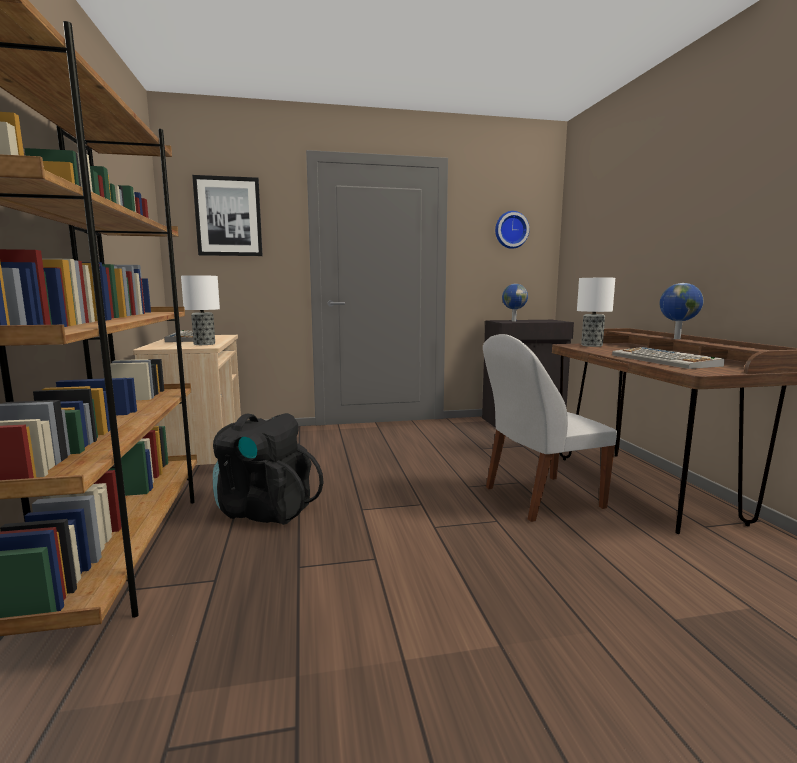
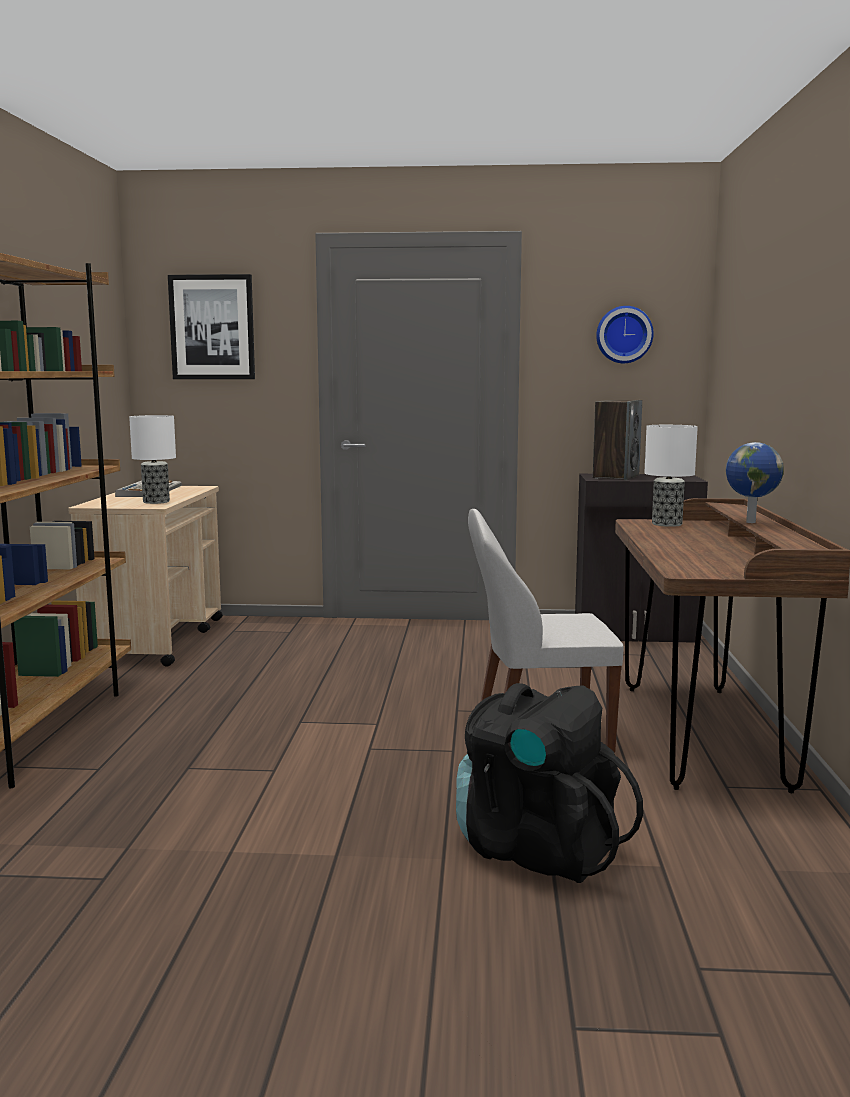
camera: 15 degrees right, 0 degrees up
(264, 510) = (189, 711): black backpack -> black backpack (537, 849)
(513, 321) = (615, 477): globe -> speaker
(665, 360) = (696, 553): keyboard -> none

